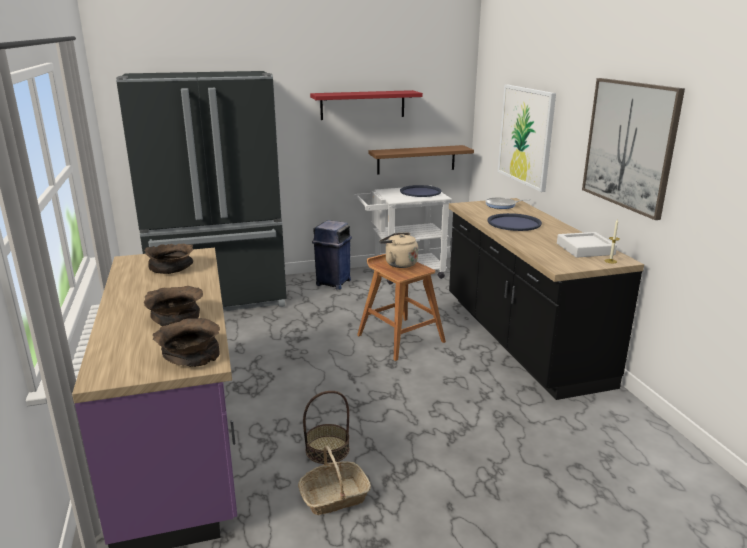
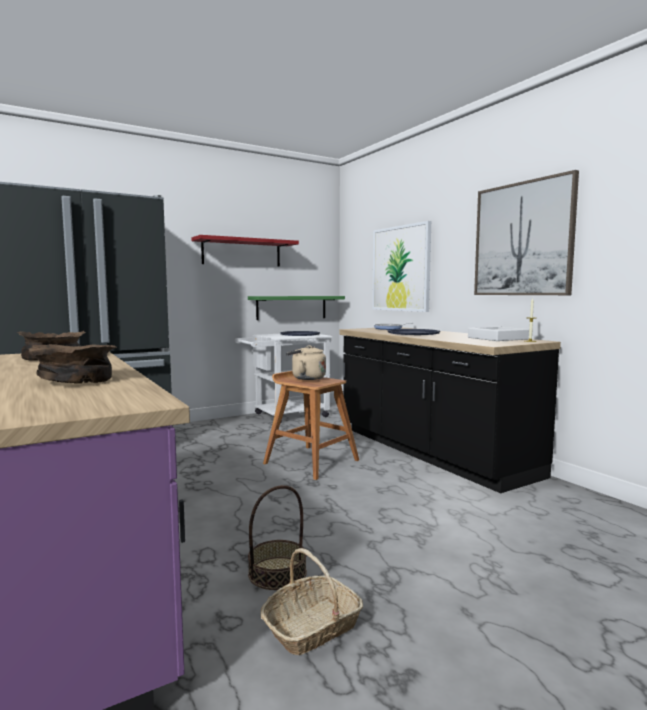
camera: 15 degrees left, 15 degrees down
(190, 355) = (114, 399): brown bowl -> none
(333, 283) = (218, 427): blue trash can -> none
(416, 159) = (291, 307): brown shelf -> green shelf

